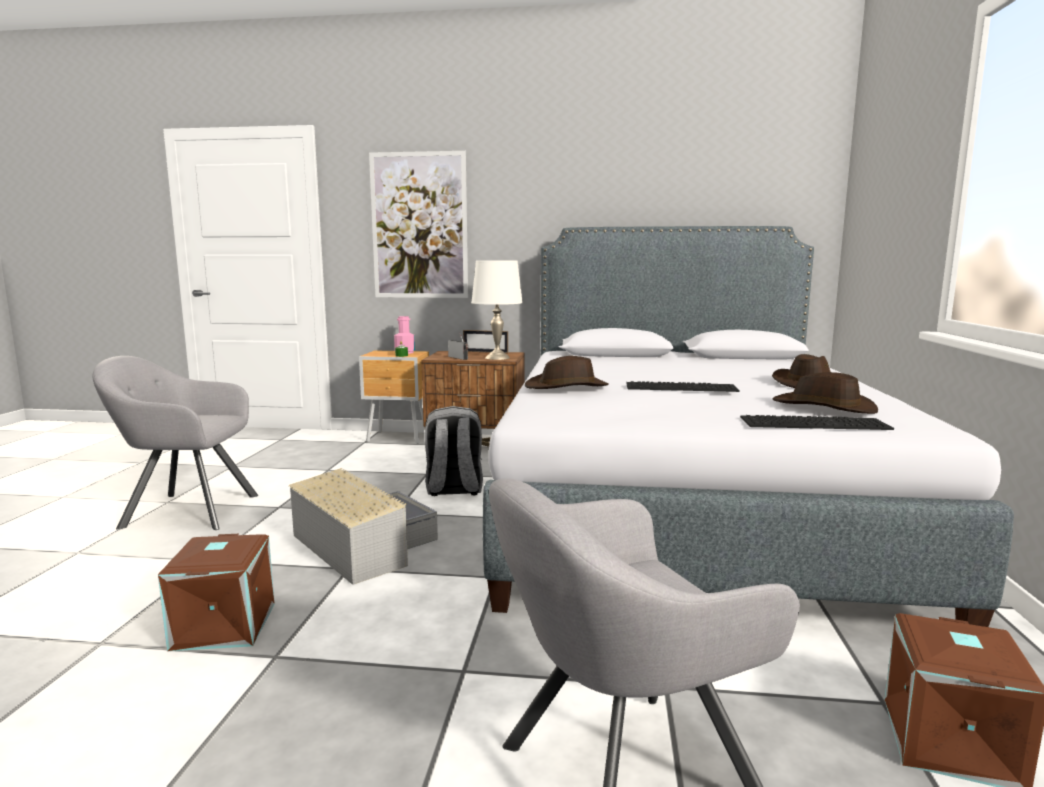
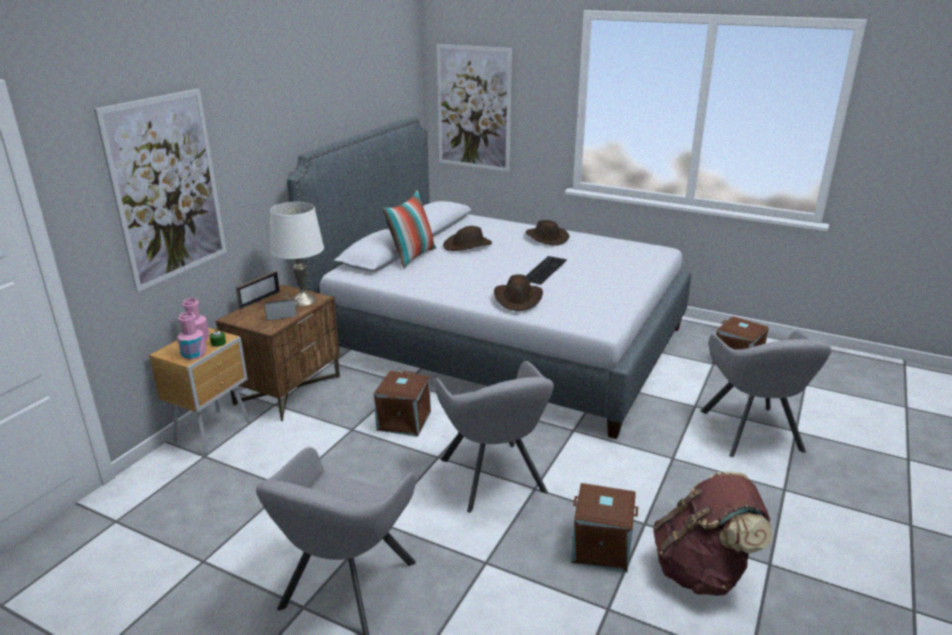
camera: 70 degrees left, 15 degrees up
(150, 723) = (702, 571): none -> brown backpack
(362, 544) = (494, 478): grey storage box -> grey armchair
(379, 354) = (194, 354): none -> pink bottle
(453, 489) = (404, 421): grey backpack -> brown storage box
(631, 358) = (412, 256): none -> pillow
(814, 422) = (640, 265): keyboard -> none
(824, 407) = (607, 254): brown hat -> brown hat (468, 245)
(872, 215) = (474, 108): none -> picture

